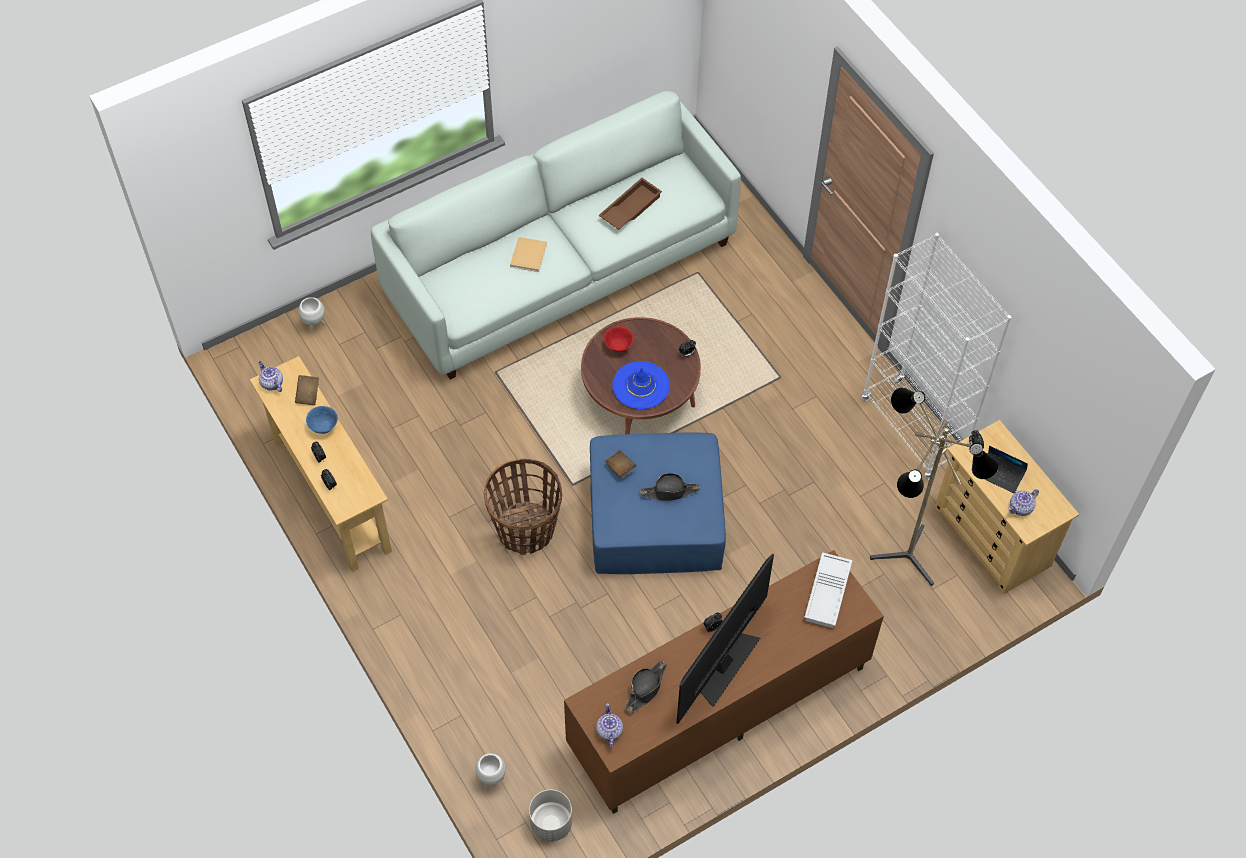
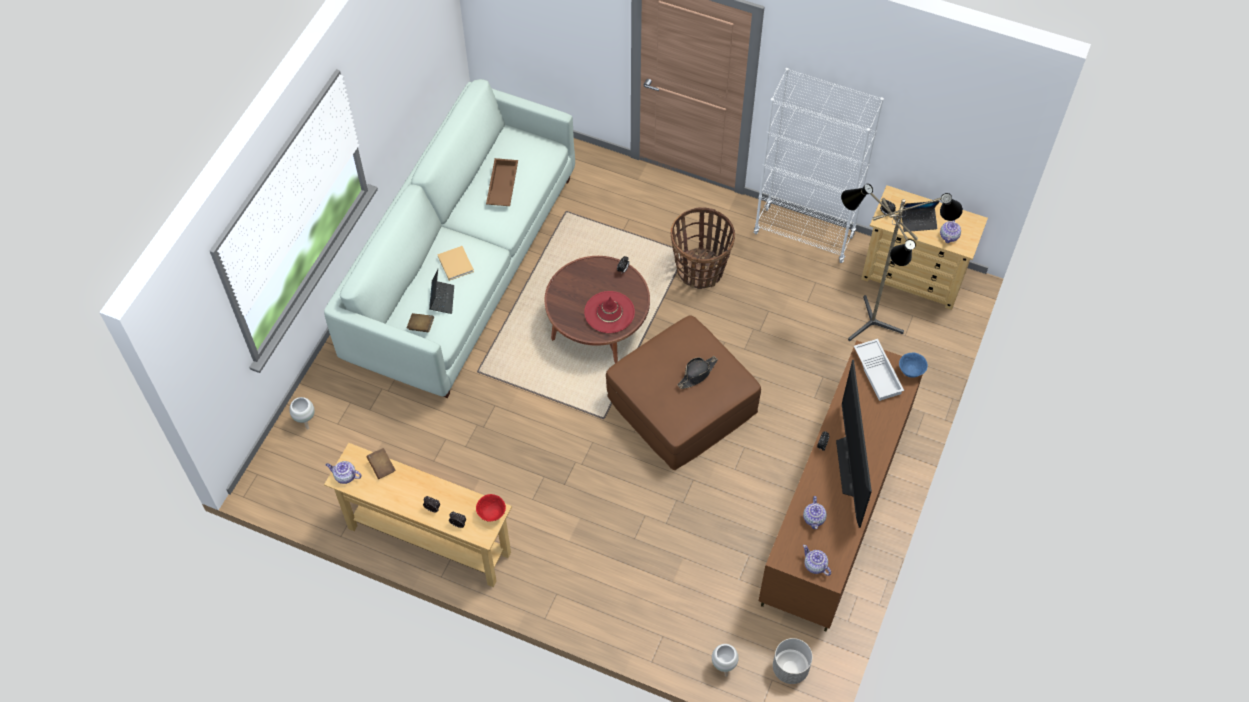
camera: 35 degrees left, 0 degrees up
(324, 427) = (416, 484): blue bowl -> blue bowl (911, 371)
(490, 280) = (442, 299): none -> laptop
(526, 529) = (597, 472): basket -> basket (700, 270)
(618, 346) = (569, 294): red bowl -> red bowl (491, 514)
(620, 468) = (647, 379): brown book -> brown book (421, 326)
(641, 385) = (609, 312): blue hat -> red hat
(646, 688) = (814, 518): black hat -> teapot
(656, 518) = (682, 404): blue ottoman -> brown ottoman

